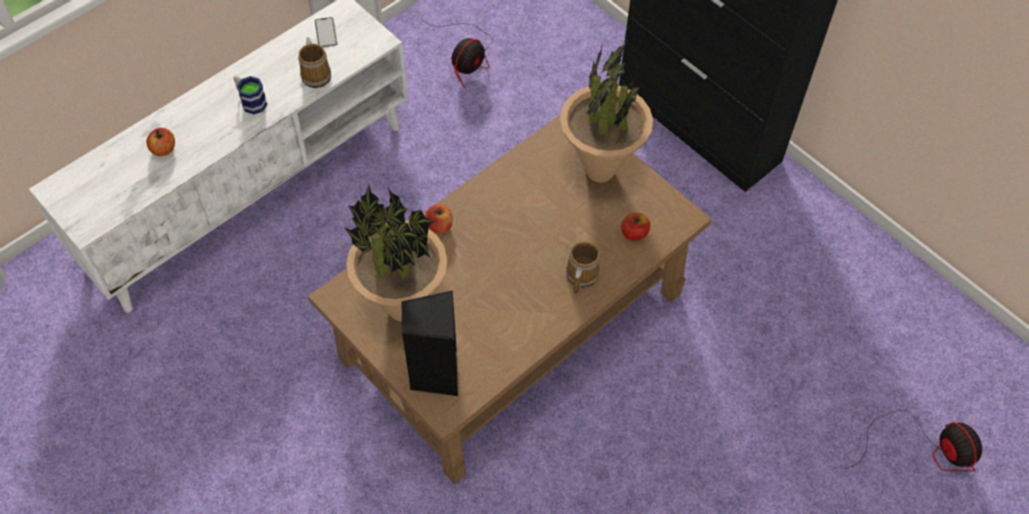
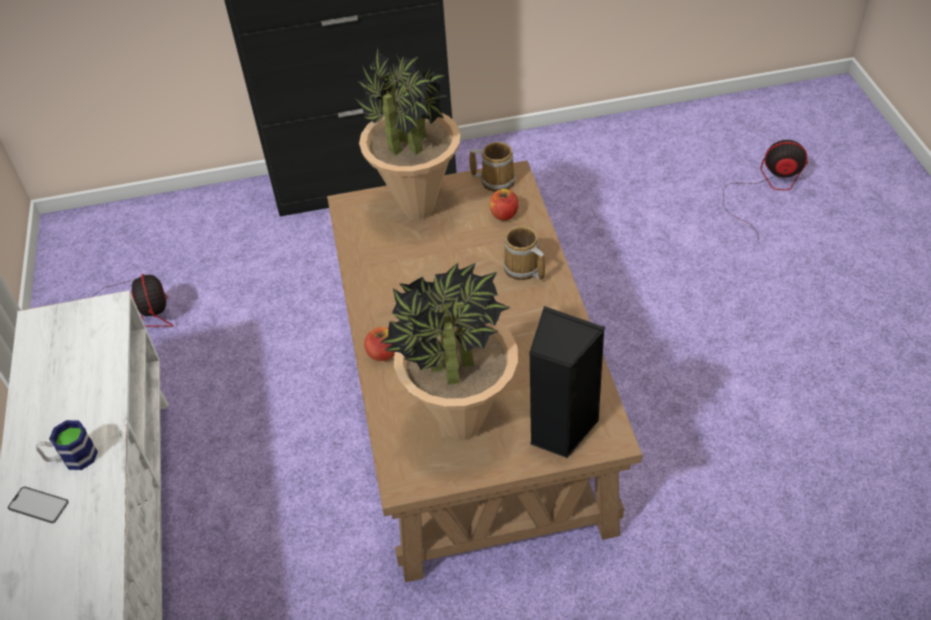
camera: 55 degrees left, 10 degrees down
(164, 149) = (54, 580): apple -> none
(316, 74) = (97, 380): mug -> mug (495, 180)
(326, 32) = (49, 349): phone -> phone (38, 505)

